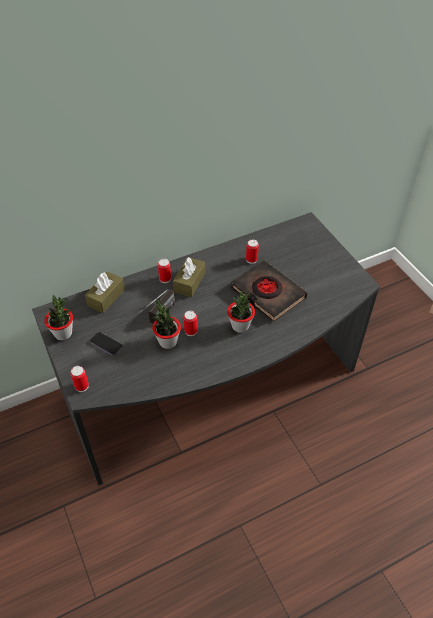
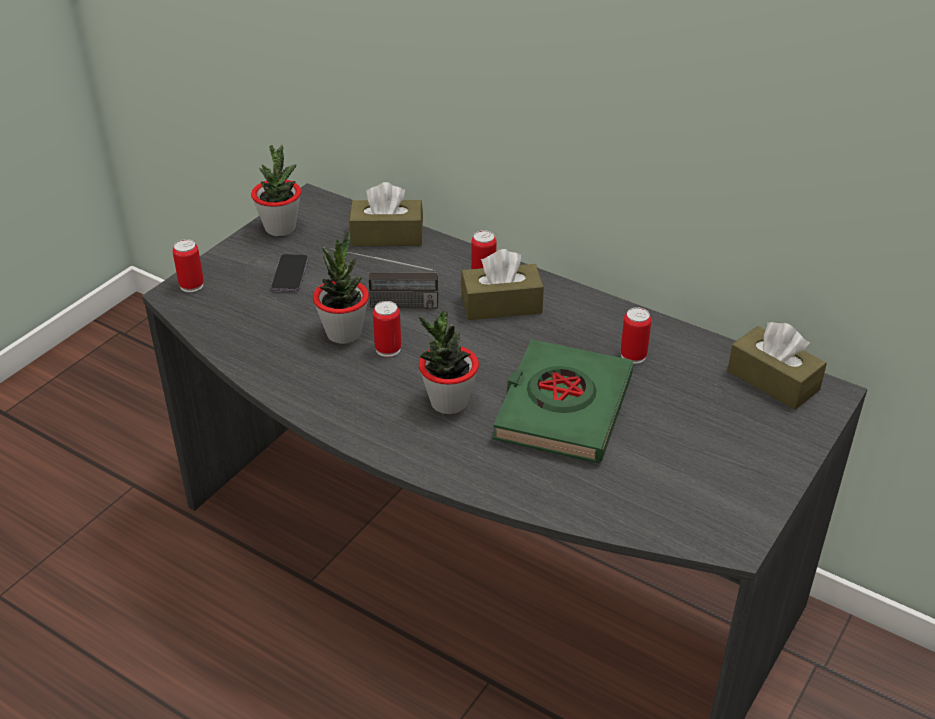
camera: 60 degrees right, 10 degrees down
(267, 294) = (562, 408): black book -> green book
(292, 231) = (773, 380): none -> brown tissue box

